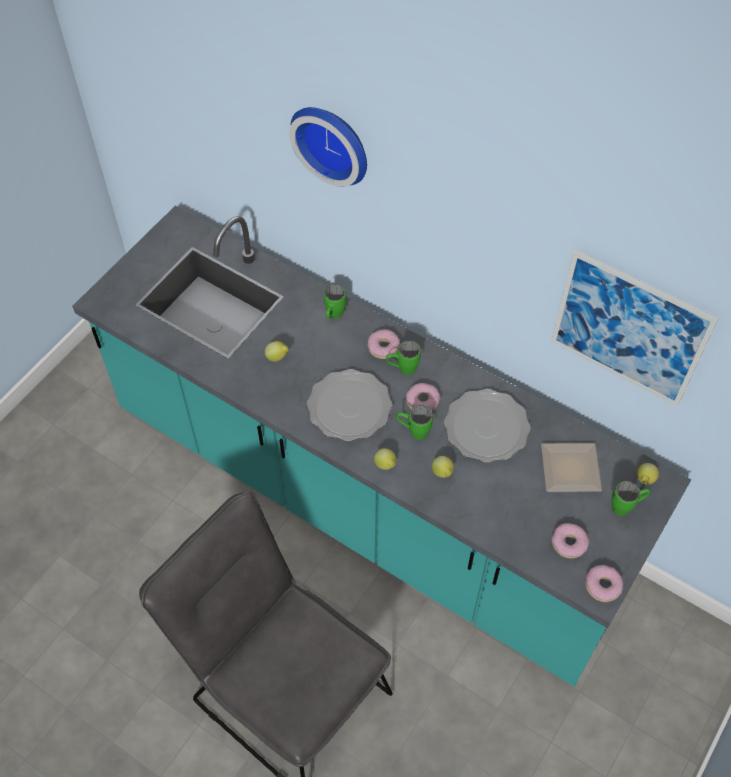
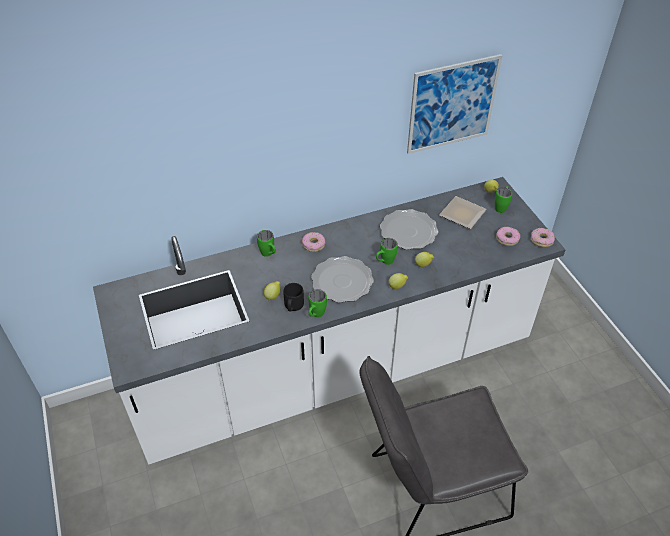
camera: 55 degrees left, 10 degrees down
(278, 383) = (293, 306): none -> black mug
(333, 142) = (231, 120): wall clock -> none
(365, 499) = (335, 370): turquoise counter -> white counter
(402, 369) = (337, 244): green mug -> green mug (316, 315)
(422, 401) = (367, 248): donut -> none

